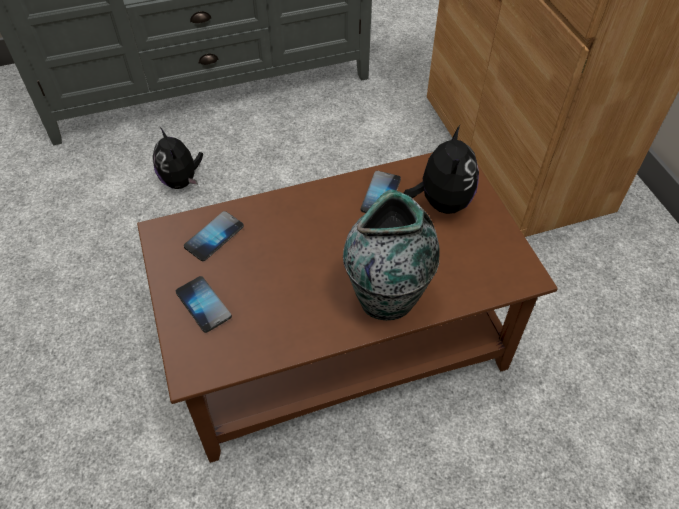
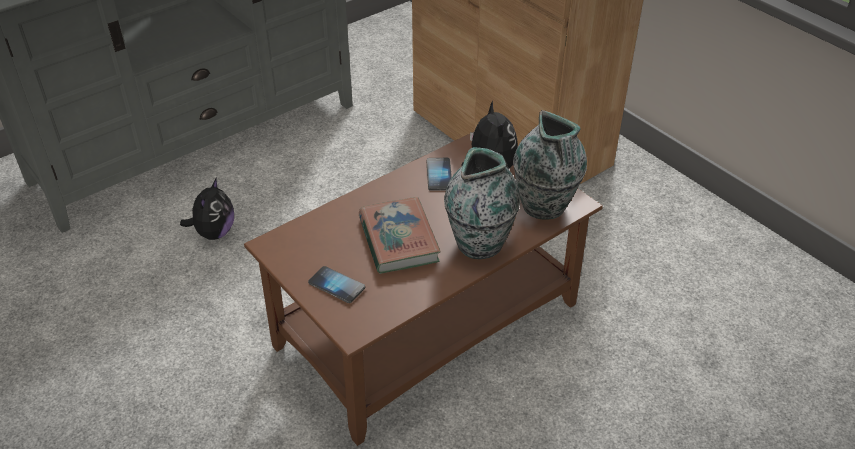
camera: 20 degrees left, 10 degrees down
(182, 181) = (214, 232): plush toy -> plush toy turned 120 degrees counterclockwise
(214, 237) = (318, 237): phone -> none
(297, 265) = (398, 240): none -> book
(485, 270) = (544, 207): none -> vase

